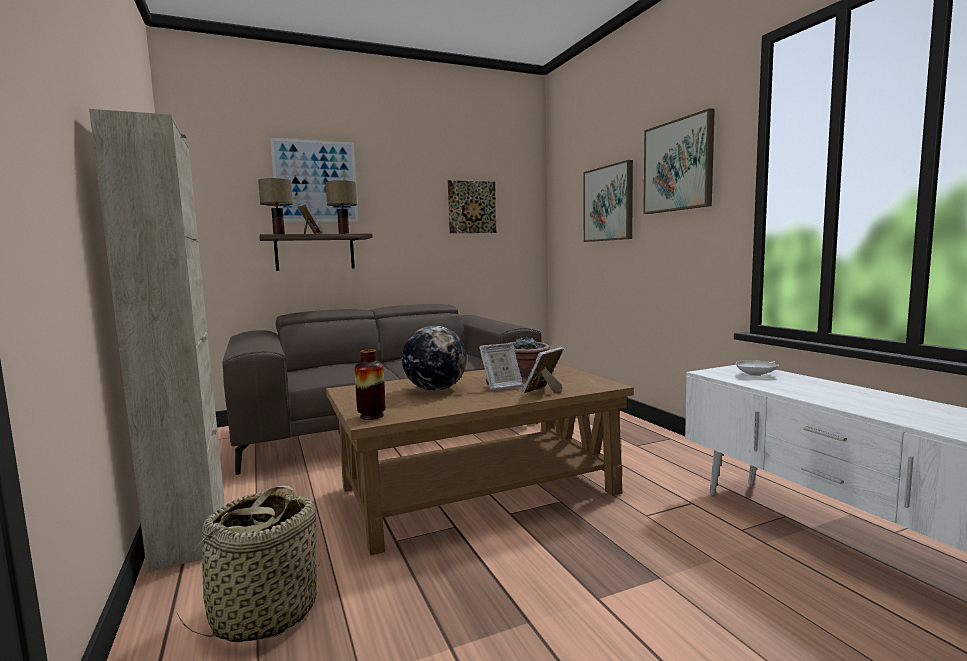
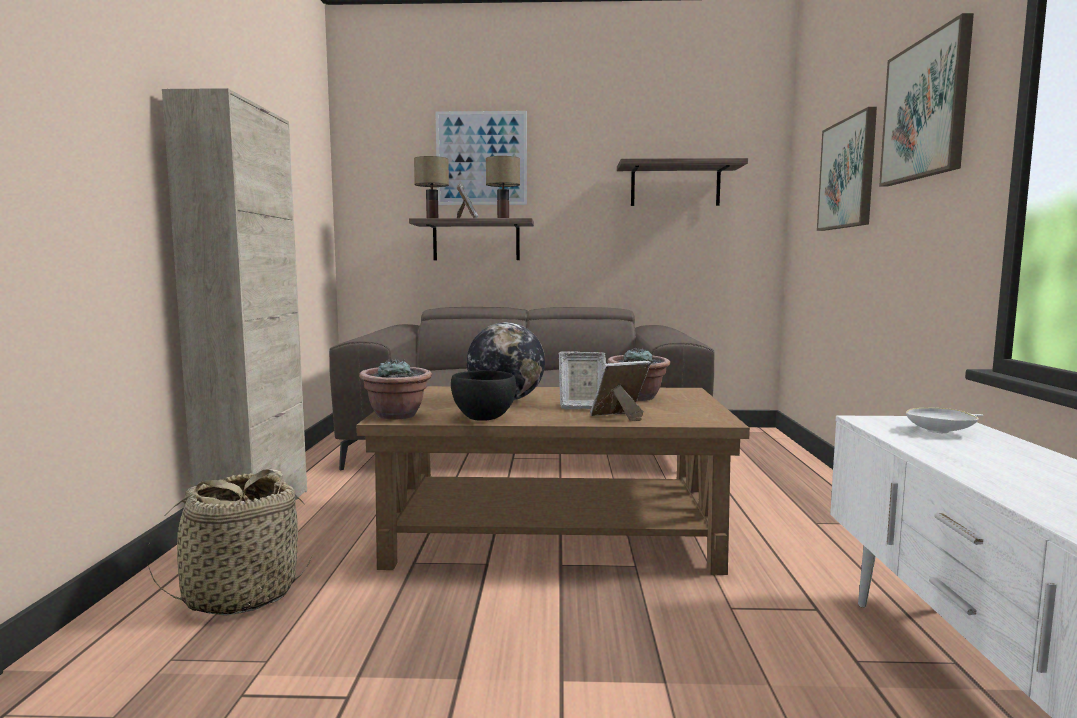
camera: 25 degrees right, 0 degrees up
(371, 416) = (397, 415): vase -> potted plant
(447, 407) = (484, 417): none -> black bowl
(472, 207) = (675, 185): picture -> shelf

